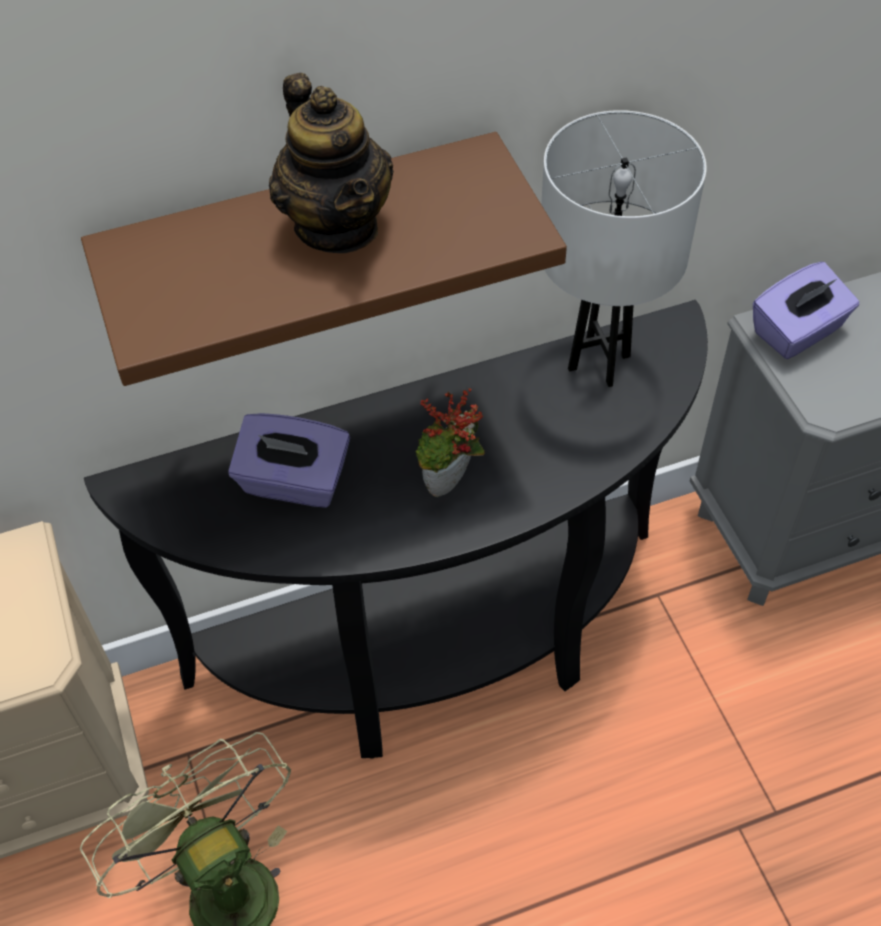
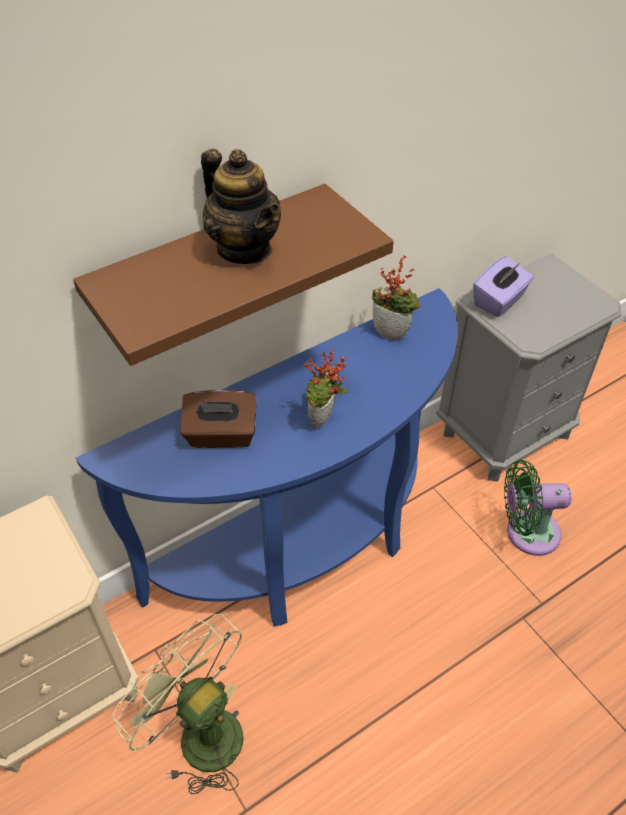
camera: 15 degrees left, 5 degrees down
(294, 482) = (221, 435): purple tissue box -> brown tissue box
(442, 653) = (308, 549): black console table -> blue console table
(599, 363) = (393, 332): white table lamp -> potted plant
(785, 696) = (526, 532): none -> green fan

